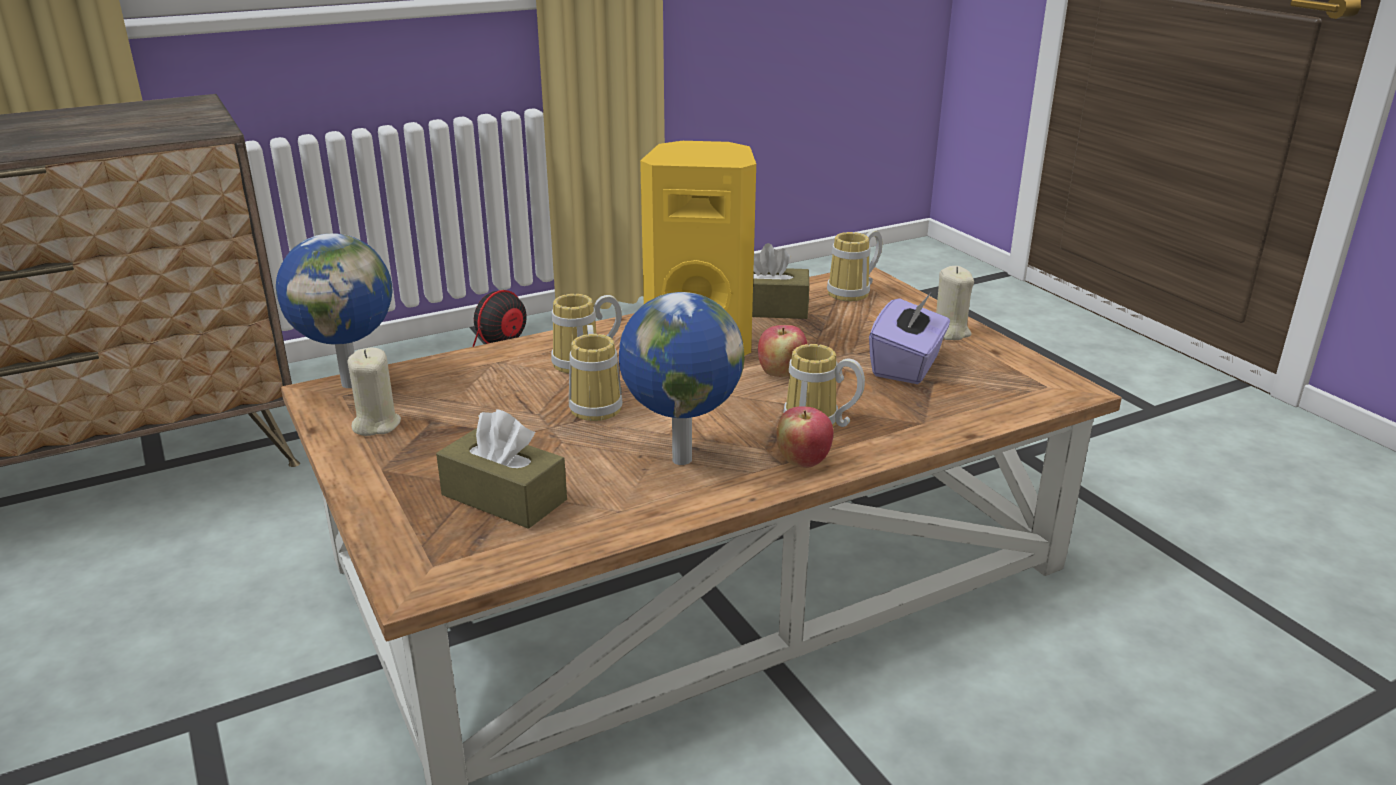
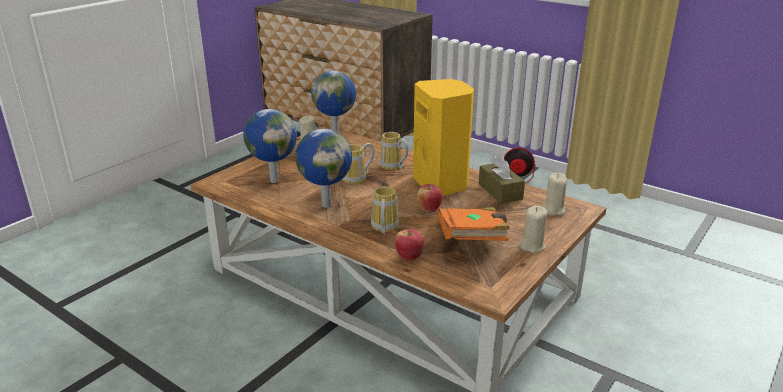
camera: 65 degrees right, 0 degrees up
(504, 497) = (274, 180): brown tissue box -> globe
(803, 461) = (345, 231): apple -> apple (409, 257)
(854, 293) = (553, 210): mug -> beige candle
(907, 366) = (472, 240): purple tissue box -> orange book

